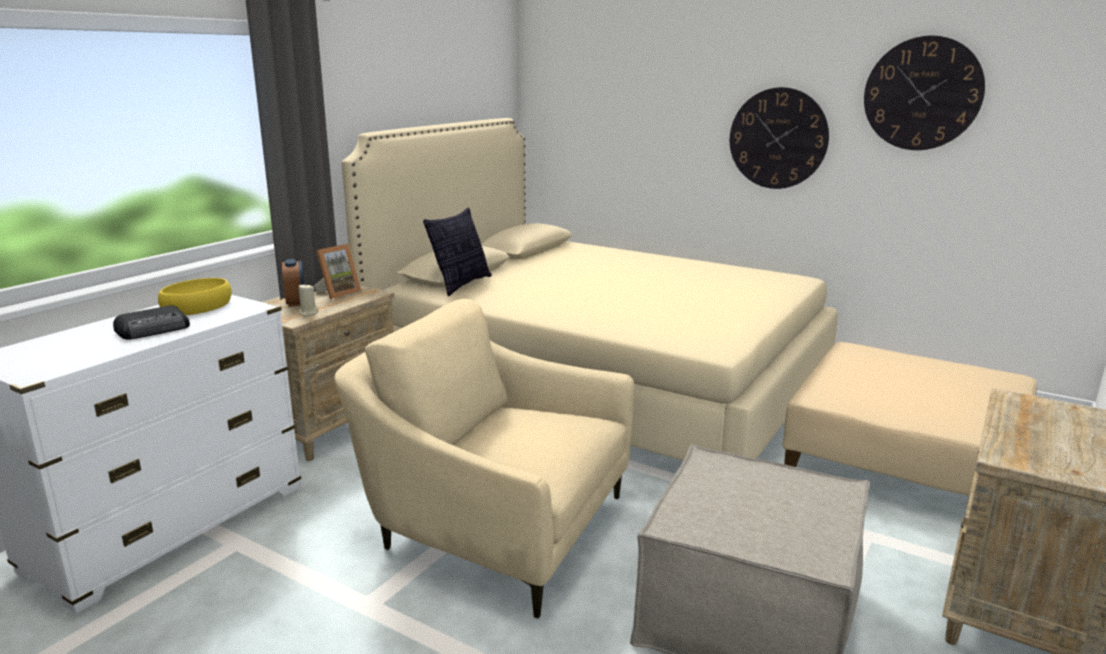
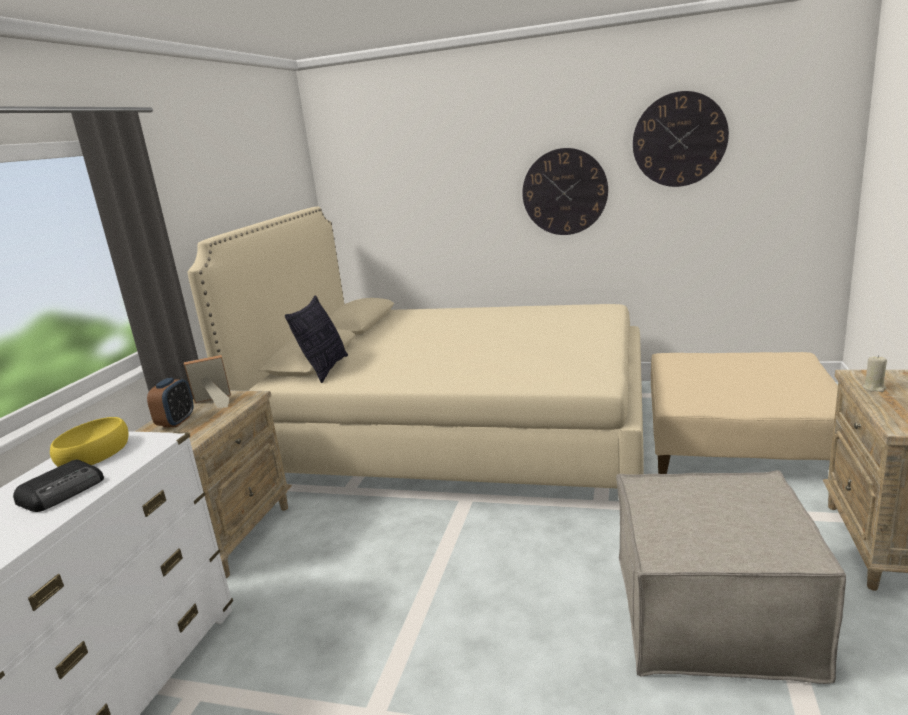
camera: 15 degrees left, 0 degrees up
(296, 302) = (176, 422): alarm clock -> alarm clock turned 45 degrees clockwise
(308, 313) = (198, 430): beige candle -> beige candle (874, 388)
(338, 293) = (213, 403): picture frame -> picture frame turned 135 degrees counterclockwise
(494, 526) = (447, 595): beige armchair -> none

